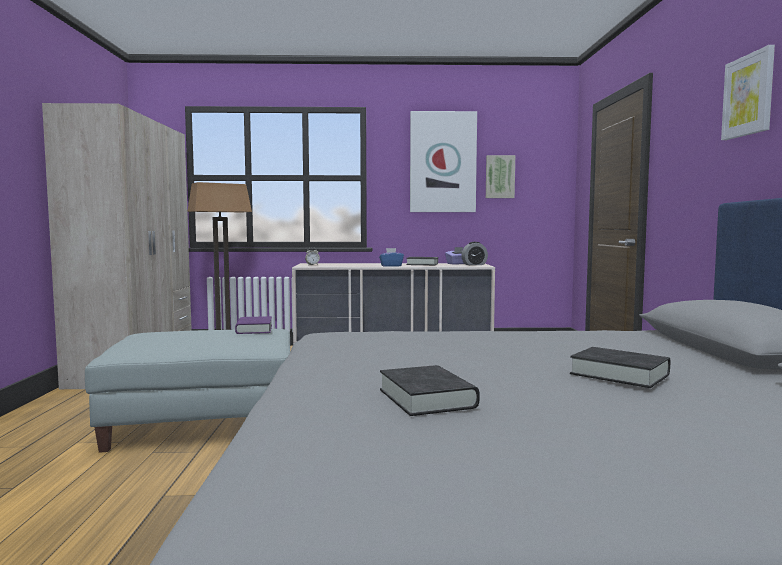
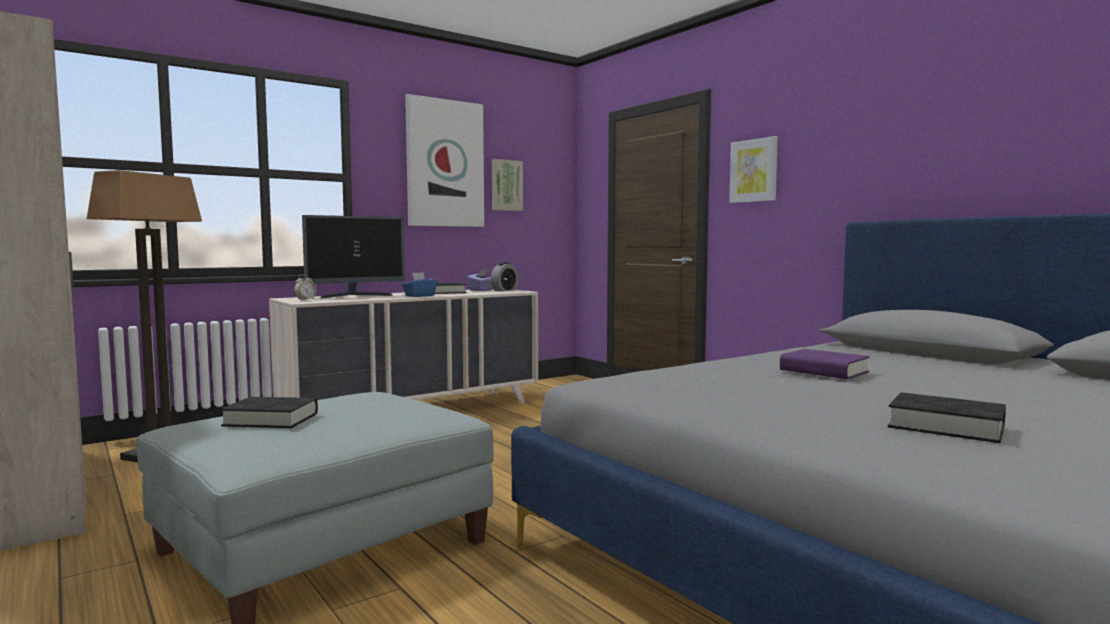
camera: 35 degrees left, 0 degrees up
(254, 329) = (363, 396): purple book -> purple book (823, 371)
(353, 264) = (355, 296): none -> monitor
(619, 374) = (967, 381): black book -> black book (271, 419)
(749, 95) = (858, 125): picture -> picture (754, 170)

